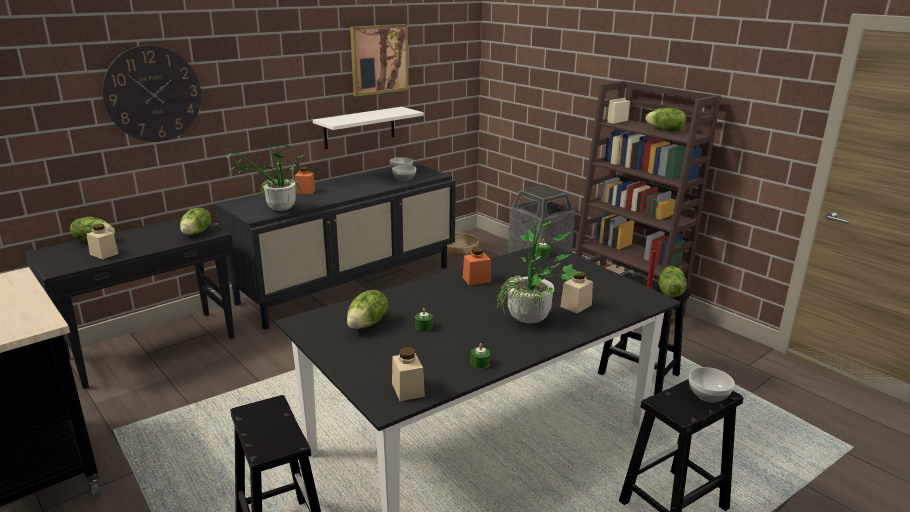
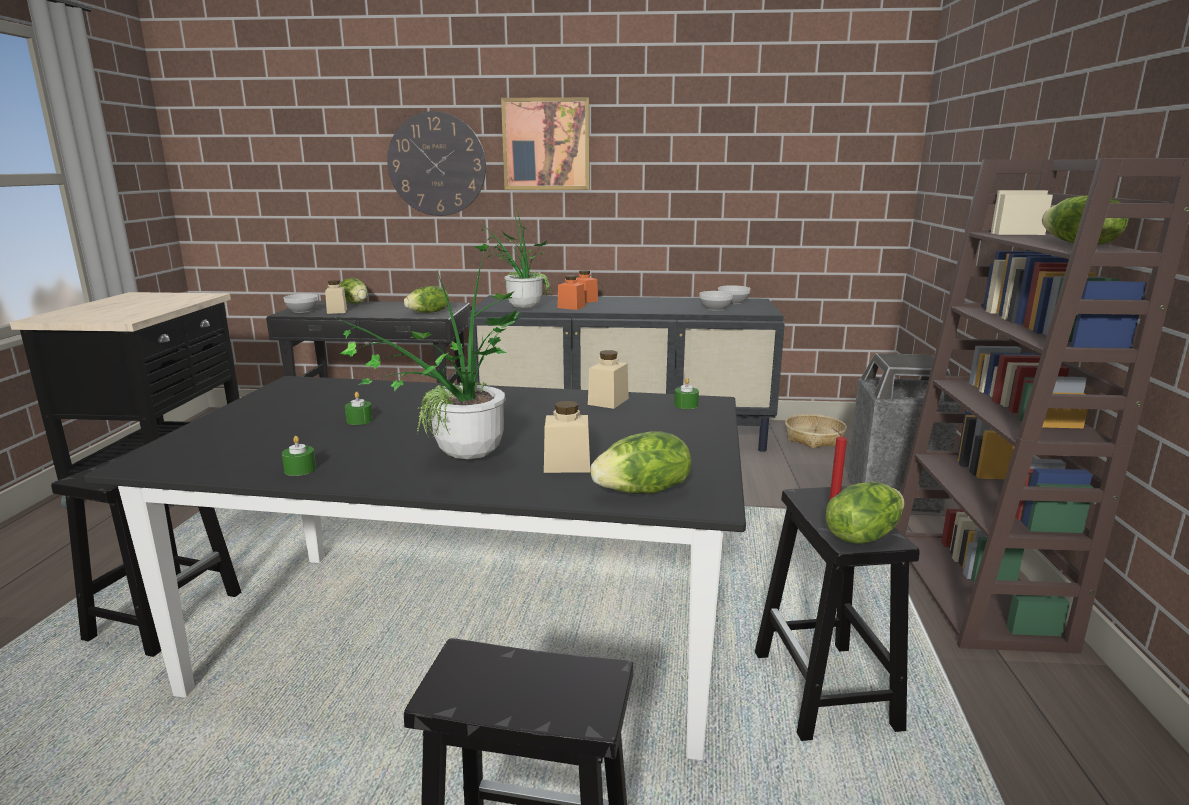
camera: 45 degrees right, 5 degrees down
(359, 127) = (690, 238): white shelf -> none
(368, 324) = (327, 401): lettuce -> lettuce (643, 491)
(379, 59) = (729, 148): picture -> picture (546, 144)
(408, 390) = (185, 460): beige jar -> beige jar (608, 401)
(476, 280) = (532, 403): orange jar -> orange jar (571, 307)
(708, 395) = (555, 697): bowl -> bowl (302, 311)

